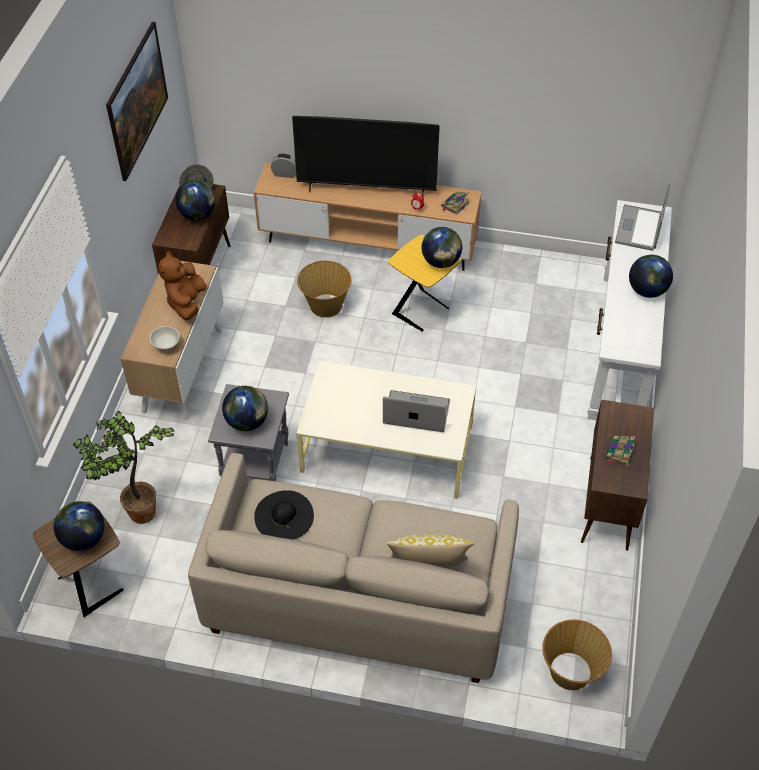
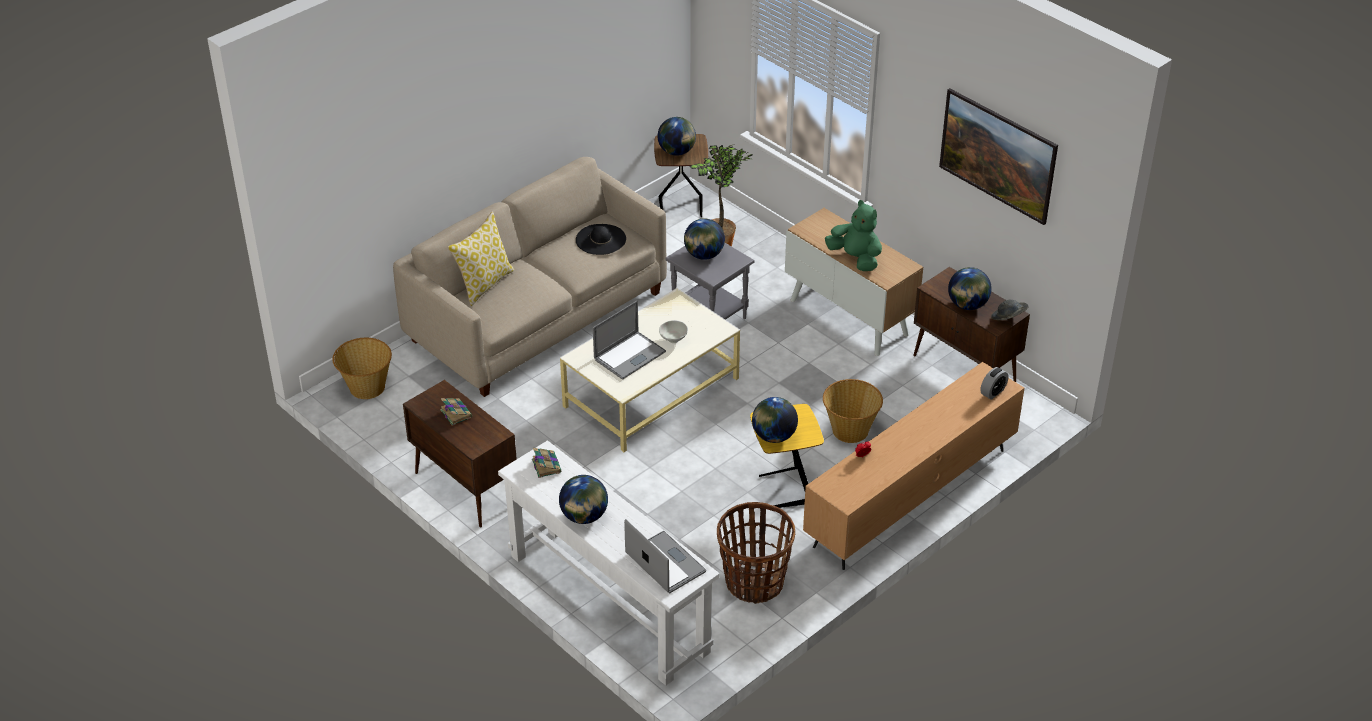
camera: 125 degrees right, 10 degrees down
(167, 345) = (815, 233): white bowl -> white bowl (673, 340)
(186, 303) = (855, 258): brown plush toy -> green plush toy
(366, 190) = (920, 435): television -> none
(455, 205) = (843, 485): book -> book (546, 465)
(525, 284) = (754, 582): none -> basket

